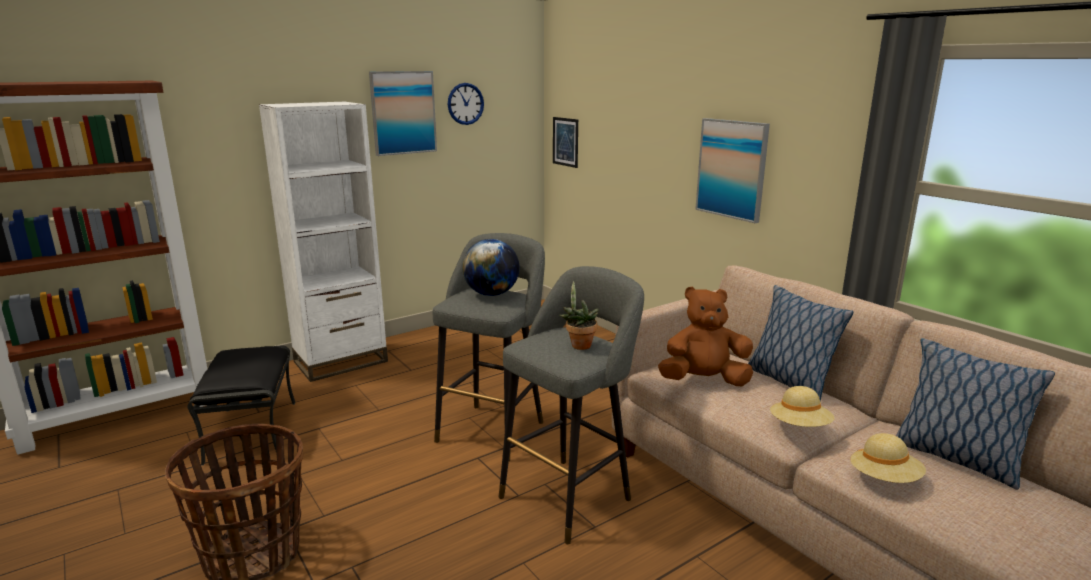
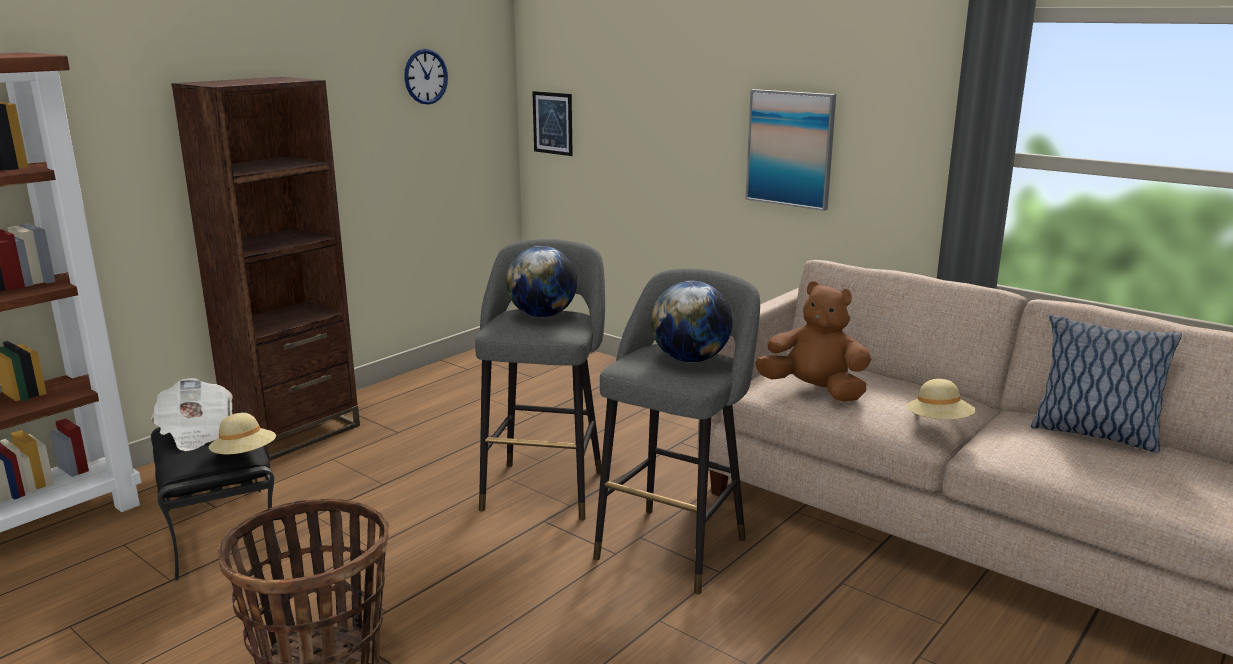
camera: 15 degrees left, 0 degrees up
(237, 359) = (196, 433): none -> newspaper
(341, 362) = (294, 433): white bookcase -> brown bookcase
(403, 113) = (351, 90): picture -> none
(579, 345) = (690, 359): potted plant -> globe
(703, 381) = (814, 391): brown plush toy -> brown plush toy turned 45 degrees clockwise
(789, 382) = (902, 382): pillow -> none
(884, 478) = (1039, 460): beige hat -> beige hat (245, 455)

